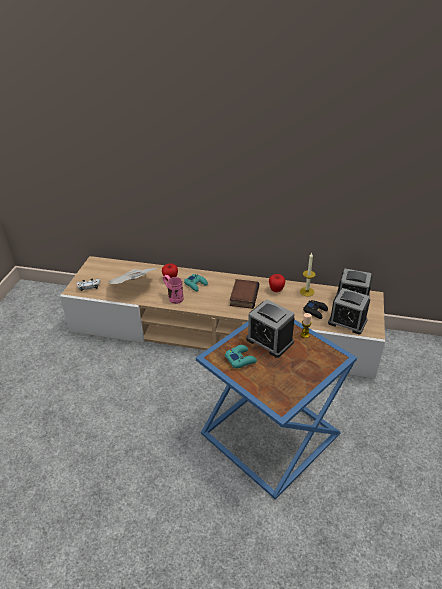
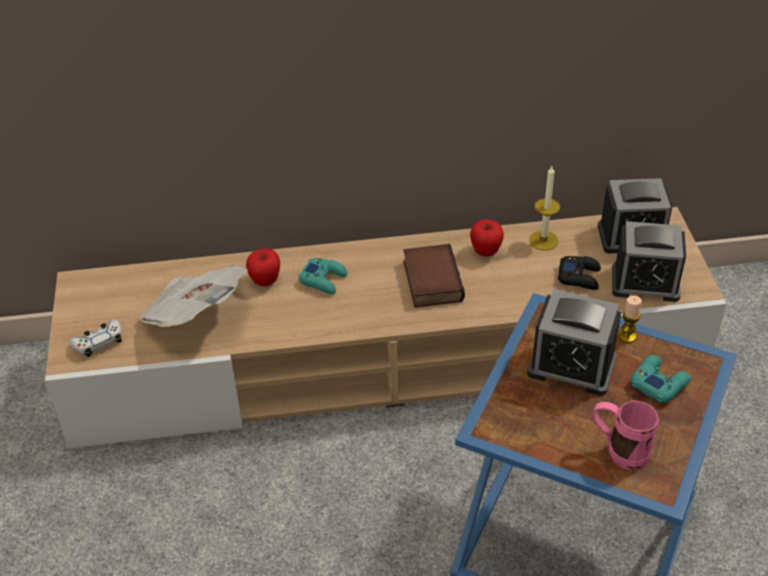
camera: 20 degrees left, 5 degrees up
(173, 297) = (293, 319): pink mug -> pink mug (618, 451)
(240, 359) = (540, 418): turquoise game controller -> turquoise game controller (659, 383)

